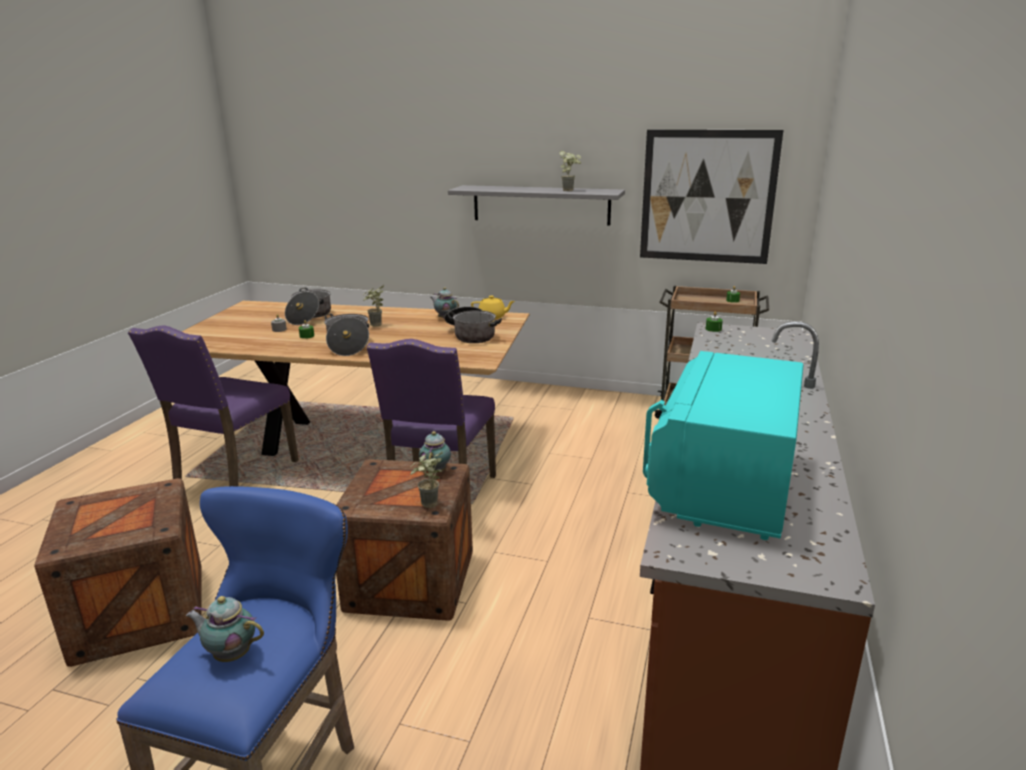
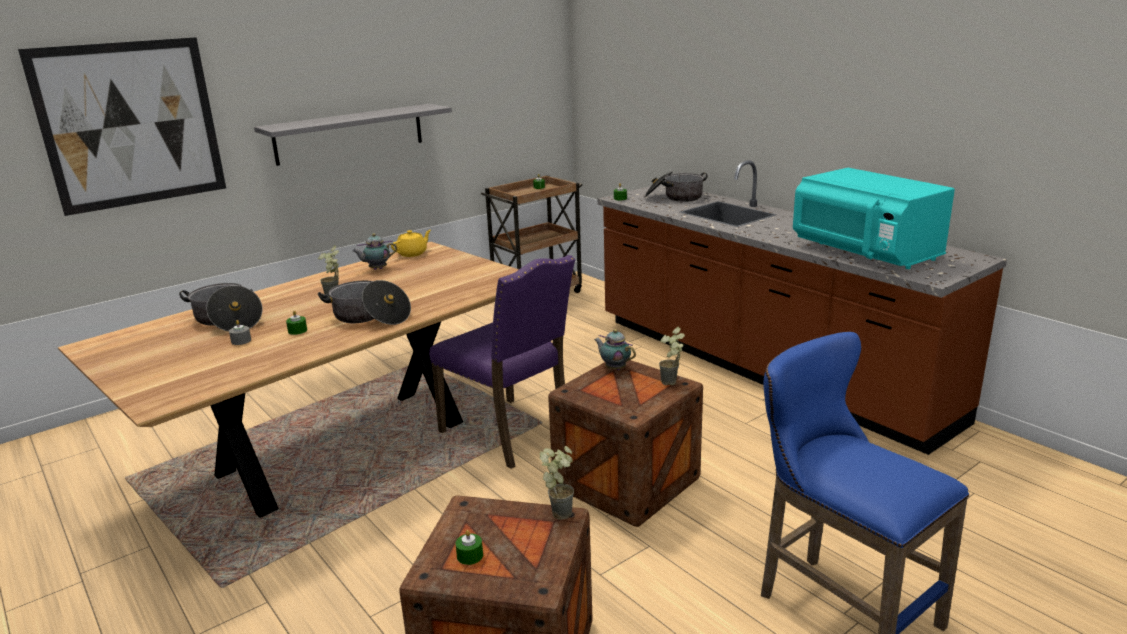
camera: 55 degrees left, 0 degrees up
(96, 509) = (470, 556): none -> green candle
(230, 654) = (880, 465): teapot -> none
(233, 477) = (284, 548): purple chair -> none
(471, 335) = (445, 269): cooking pot -> cooking pot (674, 197)
(570, 190) = (393, 111): potted plant -> potted plant (561, 510)
(707, 197) = (497, 99): picture -> picture (131, 124)

